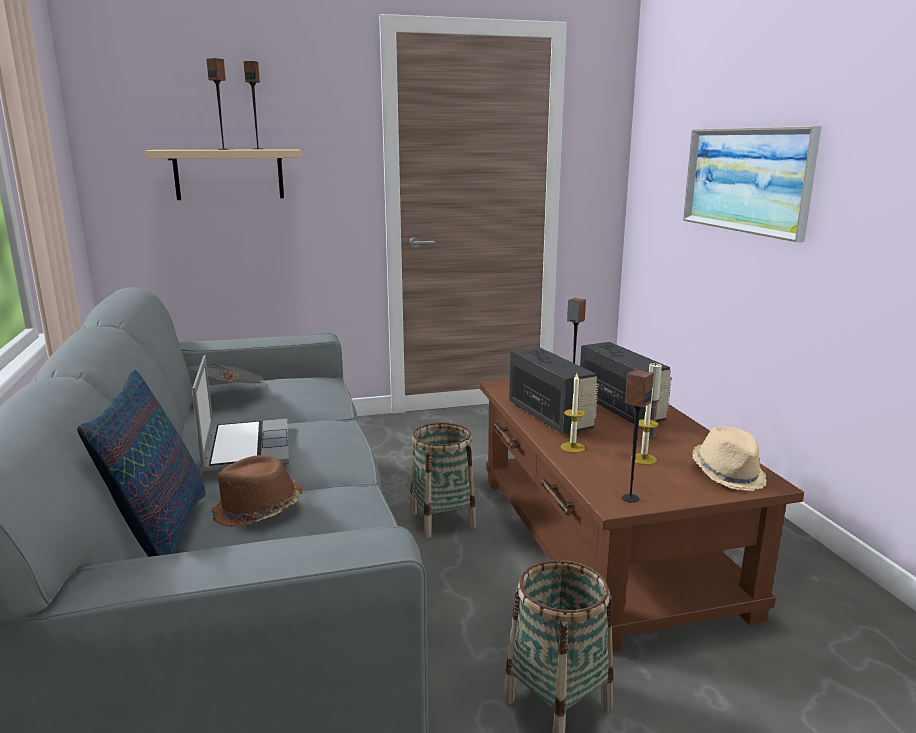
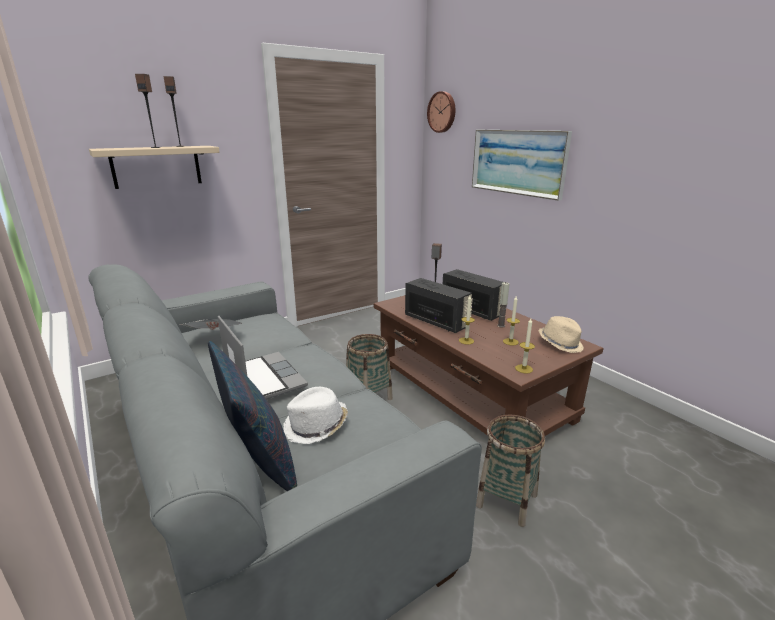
camera: 20 degrees left, 5 degrees up
(258, 511) = (316, 426): brown hat -> white hat
(629, 498) = (524, 369): speaker -> candle
(654, 105) = (442, 112): none -> wall clock

